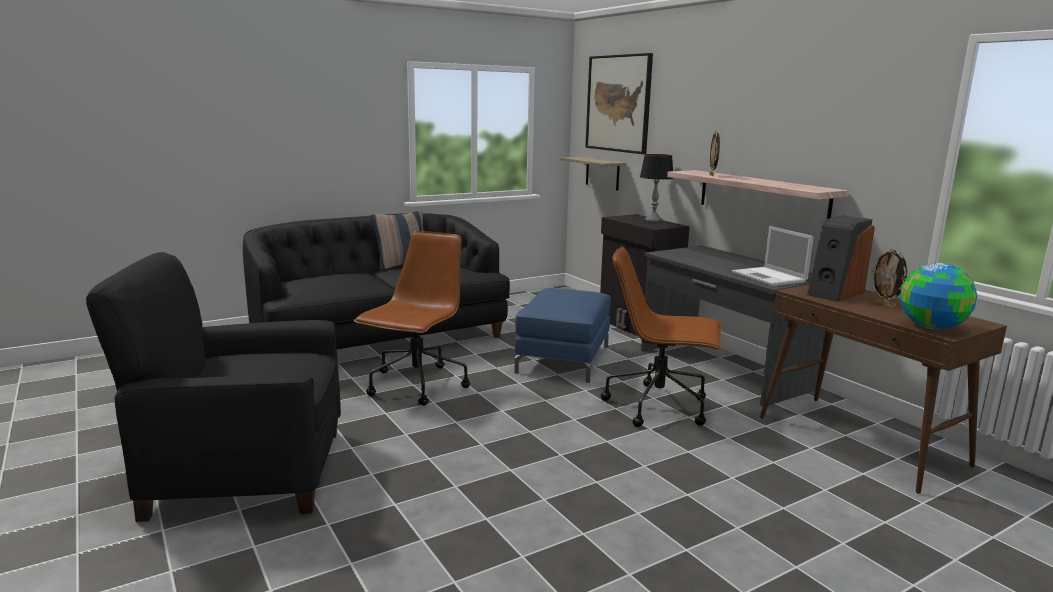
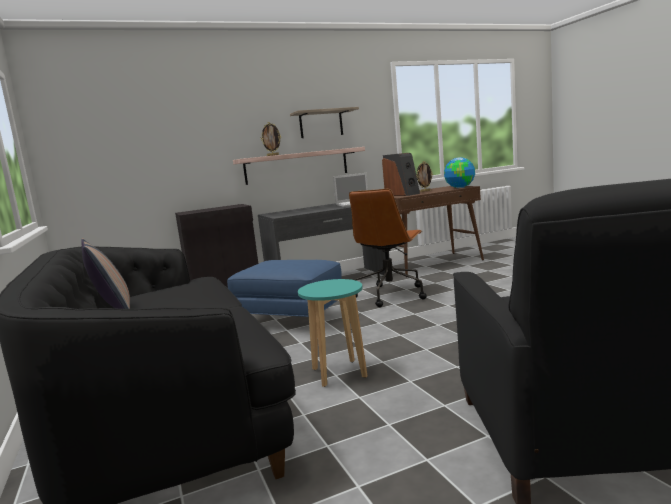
camera: 80 degrees left, 5 degrees down
(416, 385) = (339, 373): brown office chair -> turquoise stool
(602, 173) = (106, 188): shelf -> shelf (321, 124)
(618, 103) = (114, 116): picture -> none
(653, 220) = (212, 208): table lamp -> none

